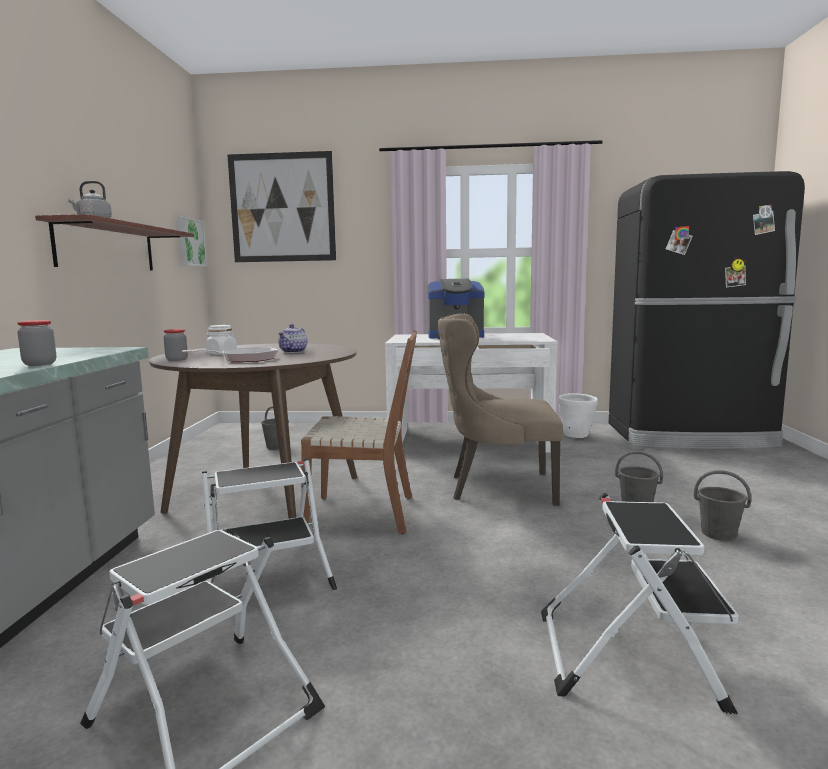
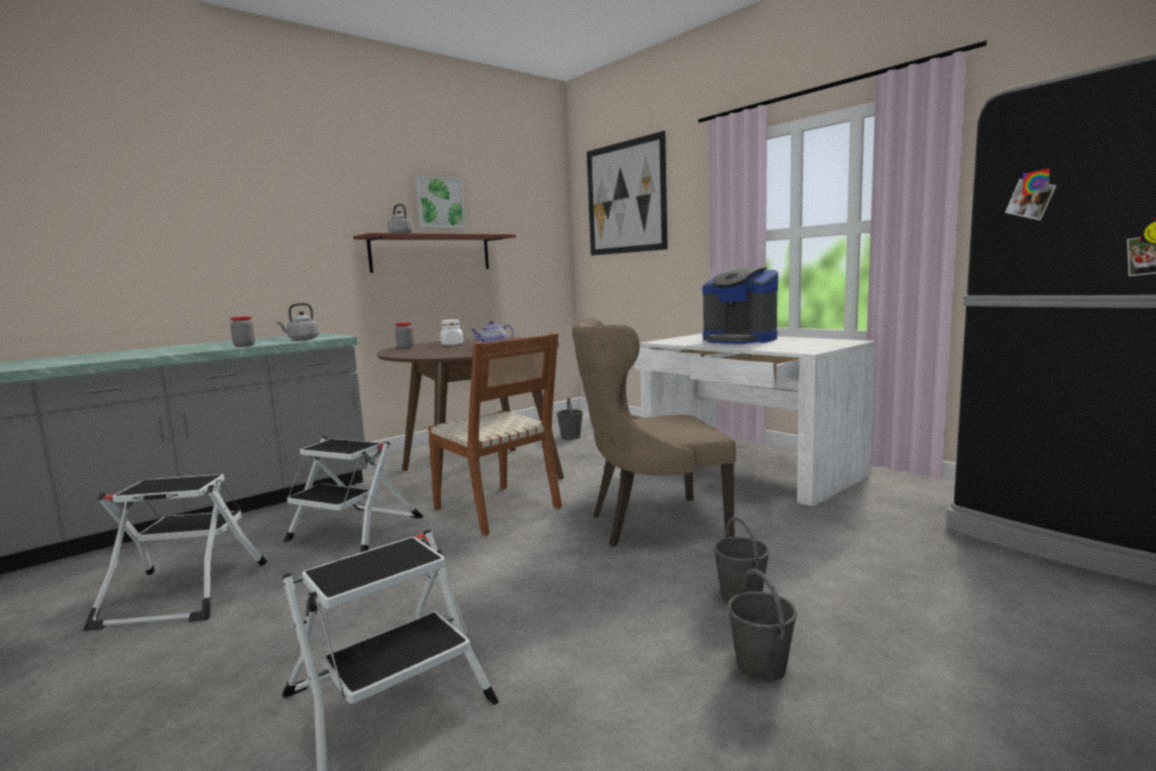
camera: 45 degrees right, 0 degrees up
(81, 353) = (302, 339): none -> grey kettle
(190, 242) = (547, 240): picture -> picture (439, 203)
(244, 359) = (432, 351): frying pan -> none
(497, 487) = (651, 524): beige chair -> beige chair turned 60 degrees counterclockwise
(576, 436) = (897, 495): white planter -> none

